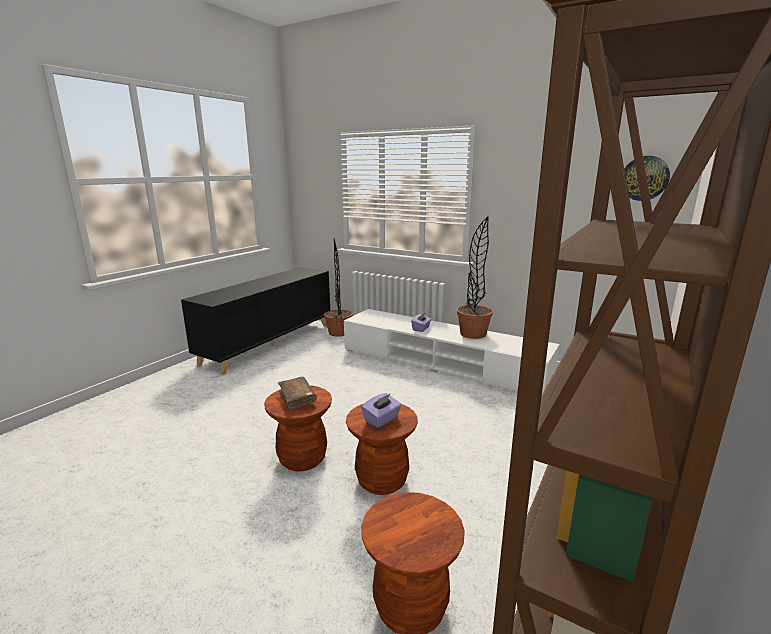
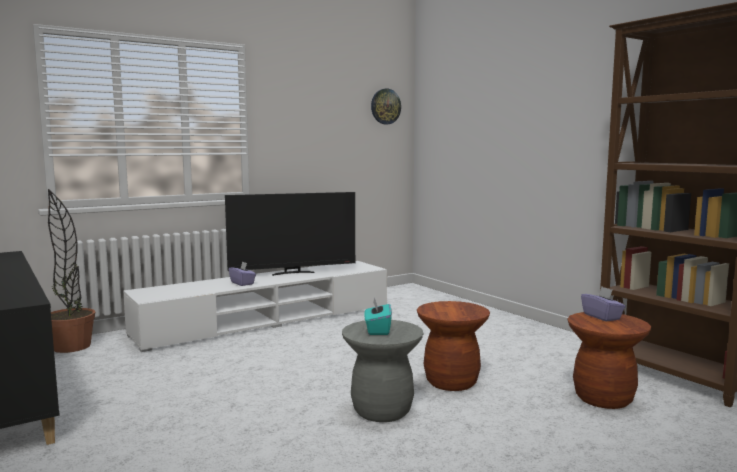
camera: 65 degrees left, 10 degrees down
(297, 398) = (377, 330): brown book -> turquoise tissue box
(302, 458) = (382, 411): brown stool -> grey stool
(382, 419) = (456, 310): purple tissue box -> purple tissue box (602, 317)
(473, 334) = (293, 273): potted plant -> television

